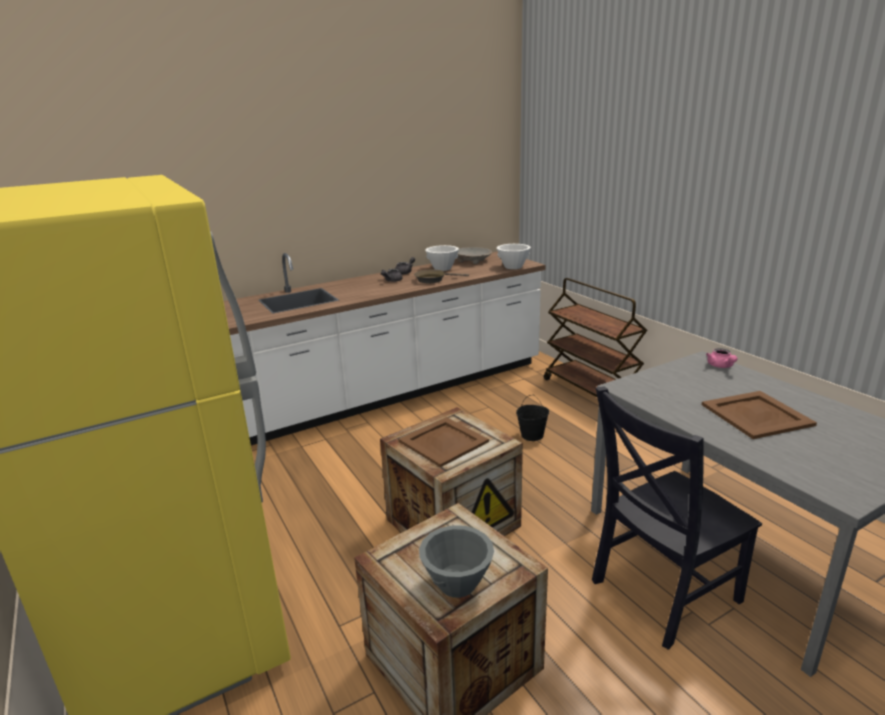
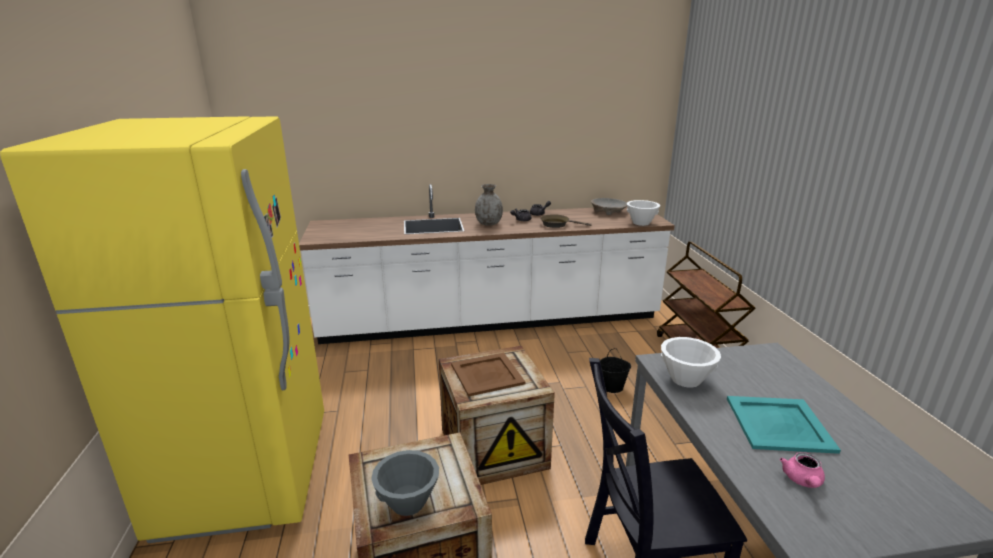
camera: 20 degrees right, 0 degrees up
(359, 289) = (488, 223): none -> grey vase
(442, 268) = (575, 215): white bowl -> white bowl (685, 379)
(721, 366) = (784, 363): pink teapot -> pink teapot (802, 481)
(756, 415) = (778, 424): brown tray -> turquoise tray

